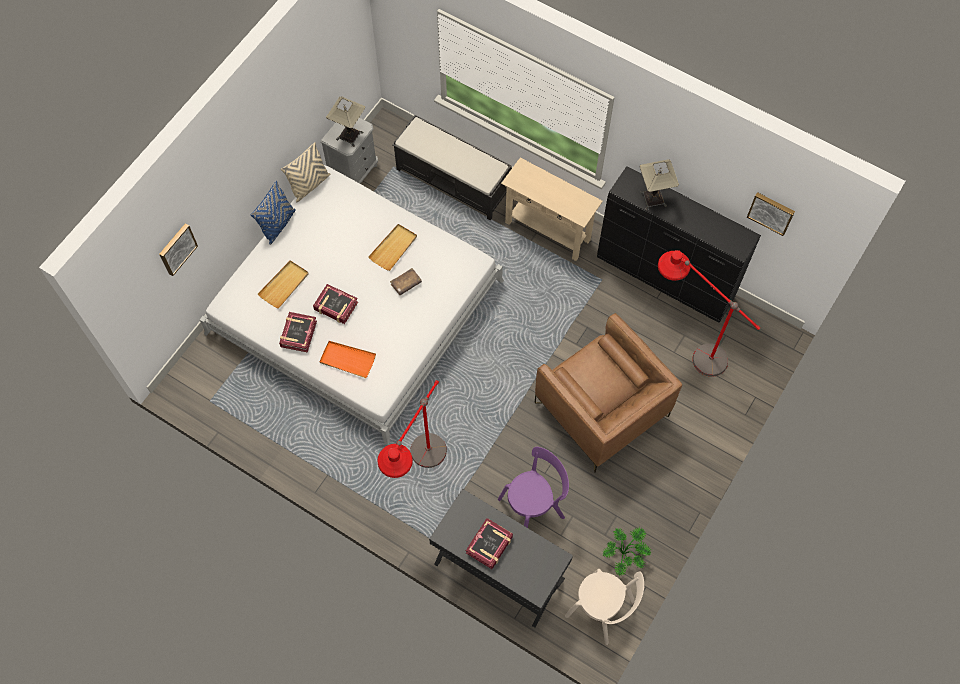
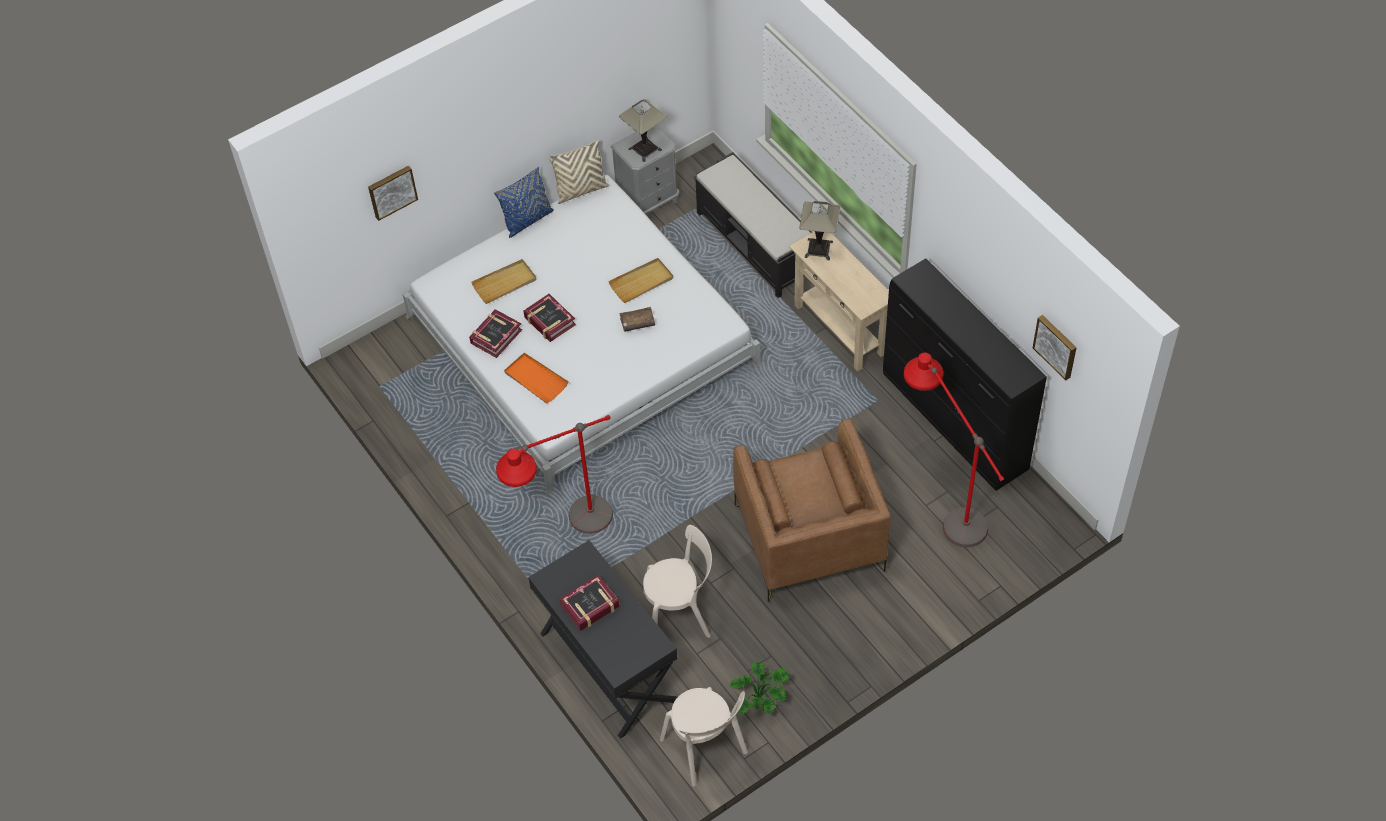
camera: 25 degrees right, 10 degrees down
(534, 506) = (681, 613): purple chair -> beige chair
(653, 199) = (939, 301): table lamp -> table lamp (819, 249)

